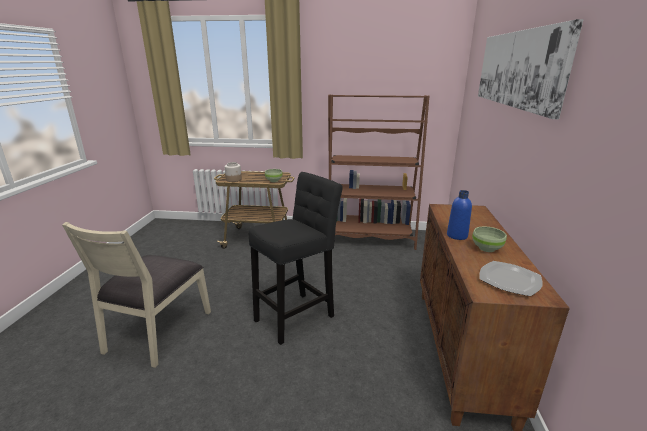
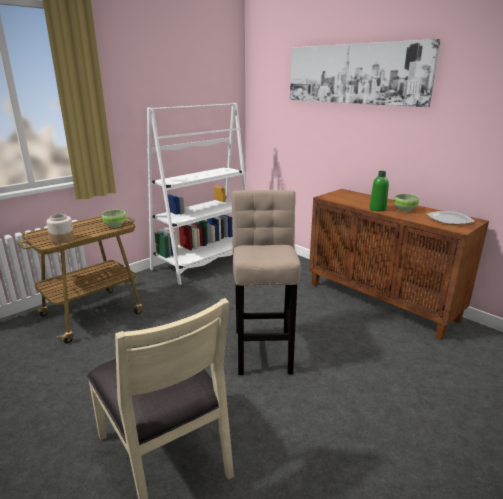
camera: 50 degrees left, 0 degrees up
(297, 316) = (264, 347): black stool -> beige stool
(370, 238) = (203, 263): brown bookcase -> white bookcase
(457, 235) = (377, 209): blue bottle -> green bottle

